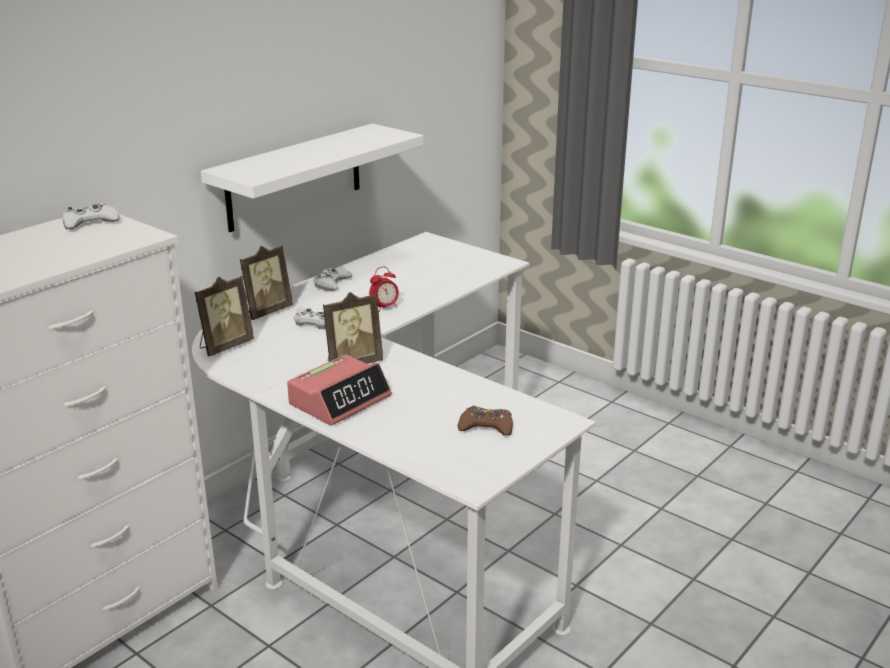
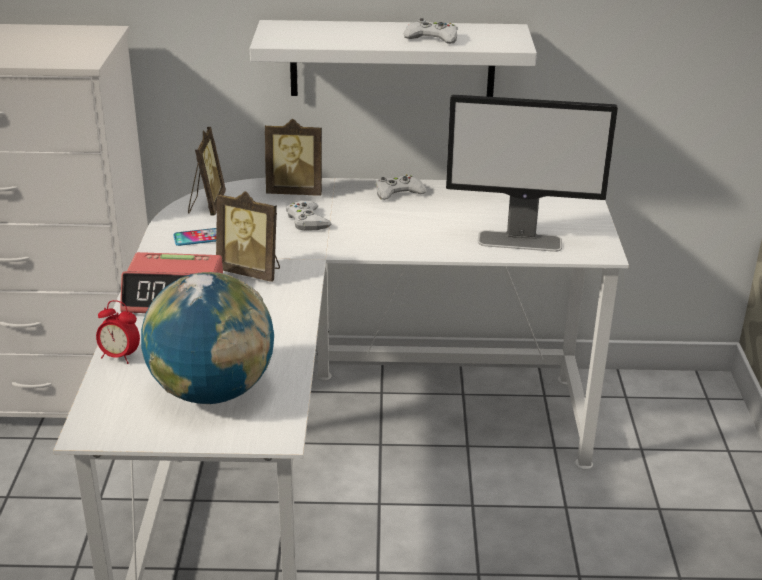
camera: 50 degrees right, 5 degrees up
(90, 223) = (86, 36): white game controller -> white game controller (432, 38)
(224, 346) = (206, 205): picture frame -> picture frame turned 90 degrees counterclockwise
(270, 364) = (200, 237): none -> phone
(384, 307) = (388, 237): alarm clock -> alarm clock (120, 356)
(457, 276) = (520, 241): none -> monitor
(486, 426) = (212, 392): brown game controller -> globe

